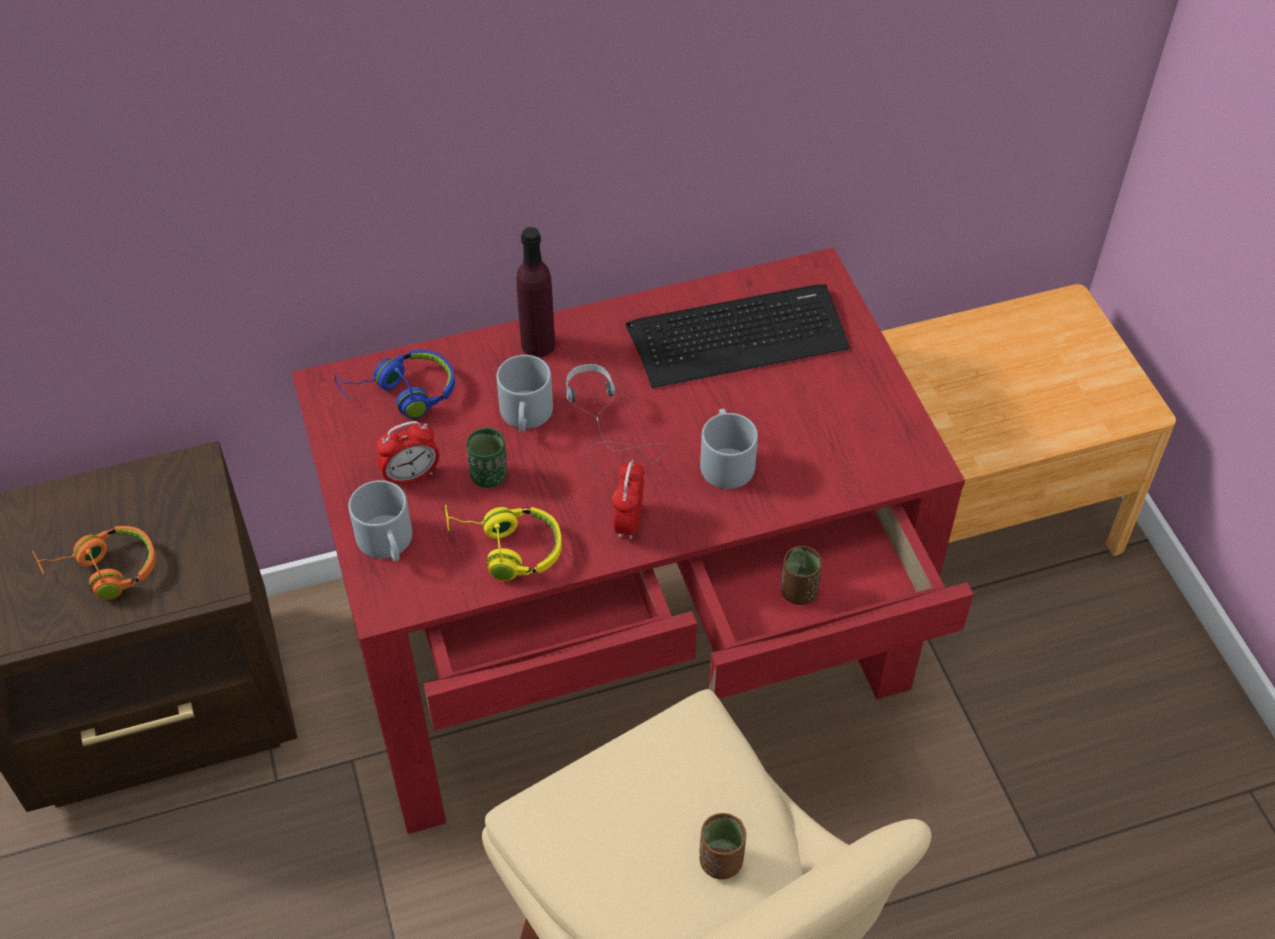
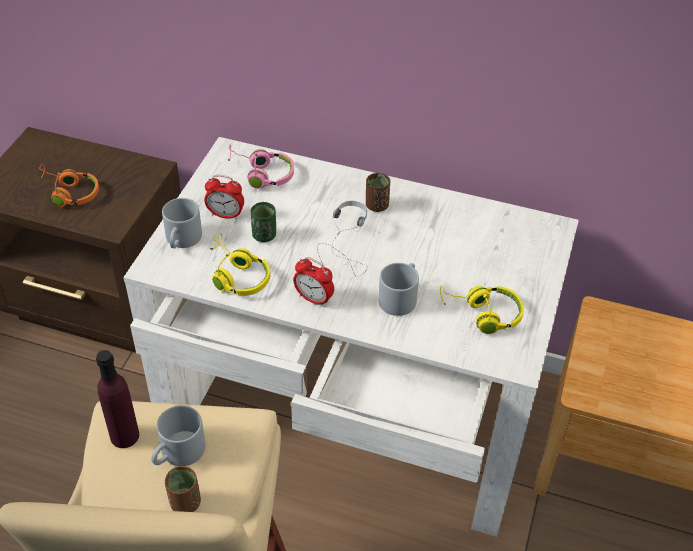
camera: 35 degrees right, 5 degrees down
(402, 394) = (261, 174): blue headphones -> pink headphones
(526, 416) = (313, 217): grey mug -> grey mug (178, 453)
(538, 344) = (355, 185): purple bottle -> purple bottle (124, 435)
(628, 522) = (313, 299): alarm clock -> alarm clock turned 105 degrees counterclockwise
(636, 663) = (349, 422): red desk -> white desk
(738, 336) = (472, 237): keyboard -> none
(798, 592) = (393, 400): brown cup -> brown cup (377, 206)
(833, 426) = (482, 314): none -> yellow headphones

